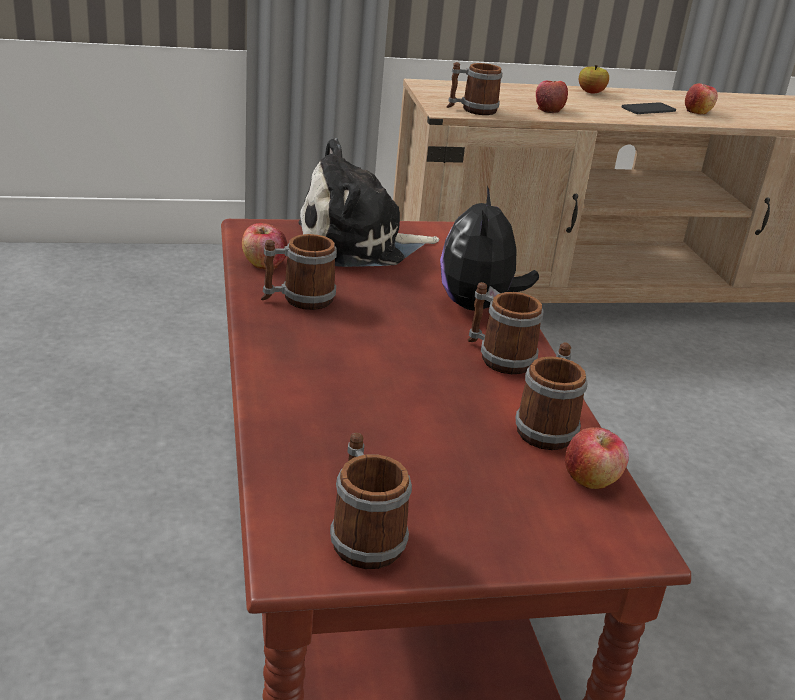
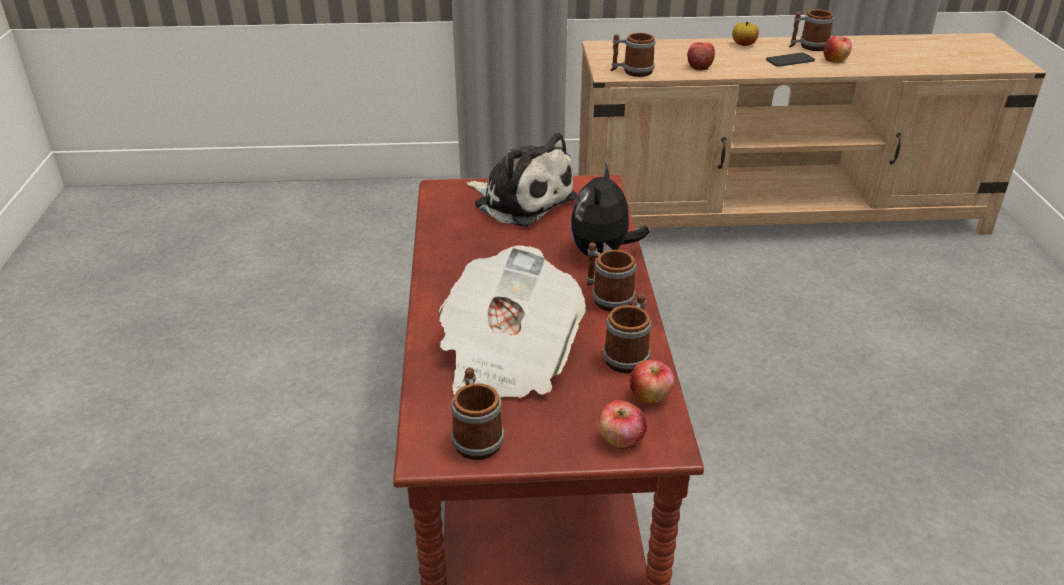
camera: 10 degrees right, 5 degrees up
(264, 263) = (445, 220): apple -> apple (621, 440)
(298, 299) = (465, 251): mug -> mug (808, 47)
(358, 245) = (521, 200): plush toy -> plush toy turned 135 degrees counterclockwise
(383, 431) = (506, 358): none -> newspaper

